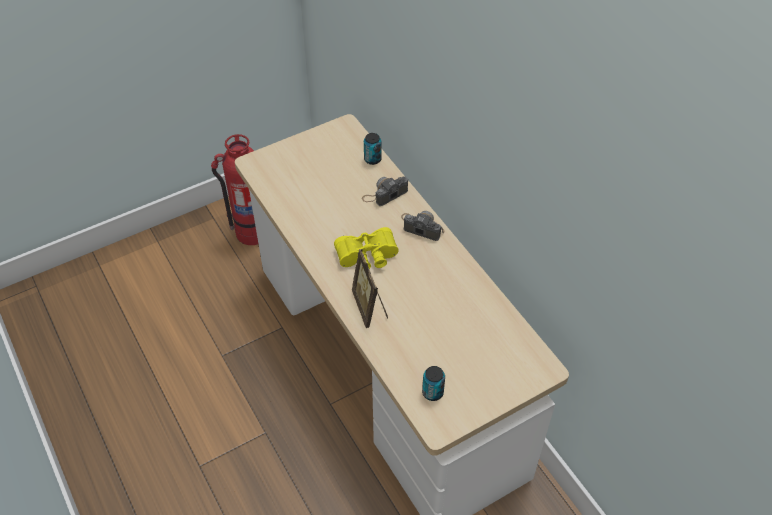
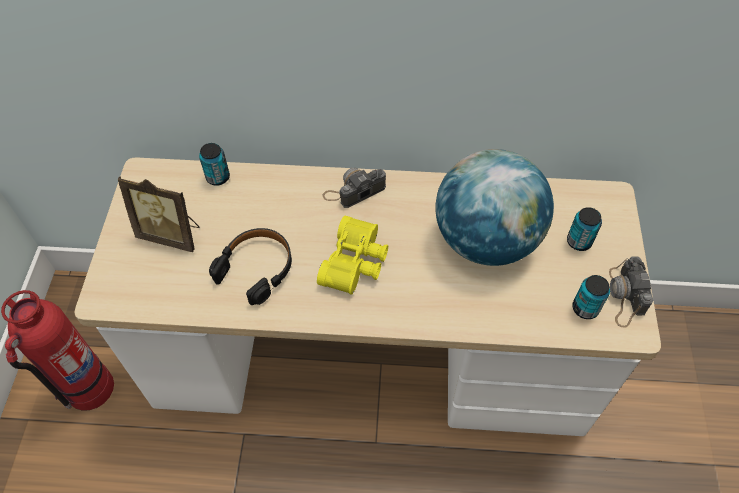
camera: 55 degrees left, 5 degrees up
(325, 214) = (256, 268): none -> black headphones
(370, 307) = (430, 301): picture frame -> picture frame (171, 234)
(385, 194) = (279, 195): camera -> camera (625, 296)
(442, 313) = (486, 240): none -> globe
(486, 365) = (579, 241): none -> can

